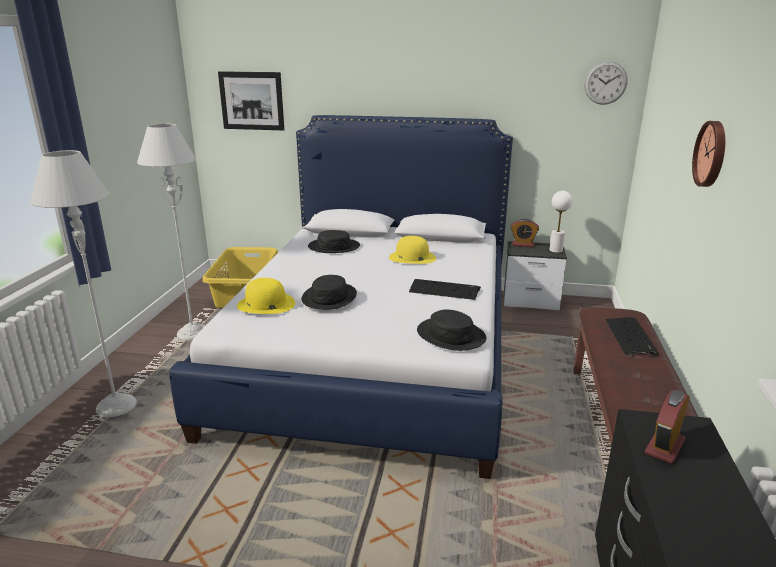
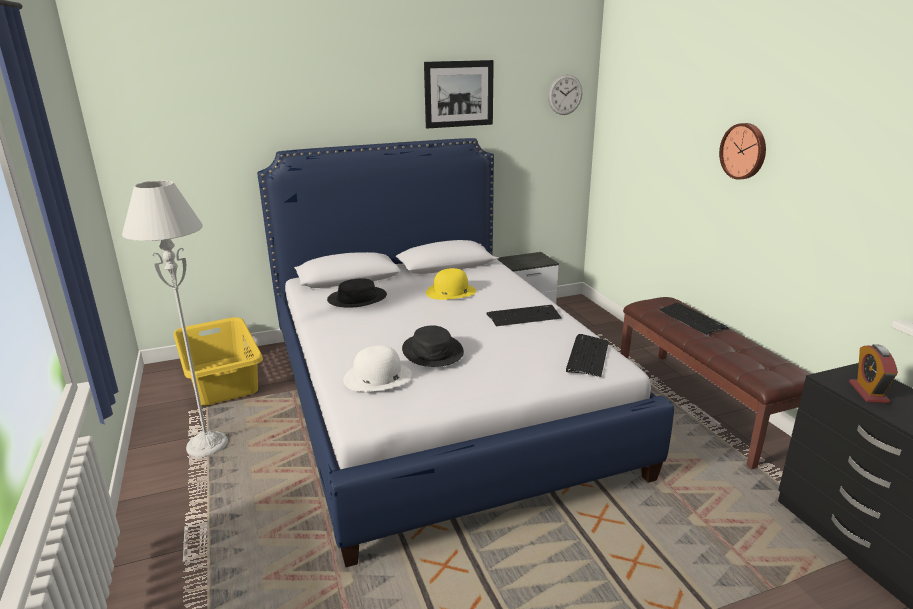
camera: 30 degrees left, 0 degrees up
(116, 406) = (204, 564): grey floor lamp -> none
(251, 101) = (188, 141): picture -> picture (459, 94)
(265, 304) = (377, 377): yellow hat -> white hat
(451, 335) = (587, 356): black hat -> keyboard
(523, 244) = (510, 259): alarm clock -> none
(556, 250) = (543, 258): white table lamp -> none

